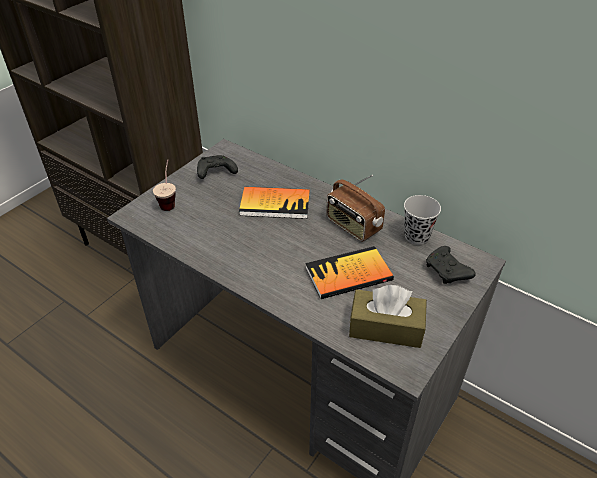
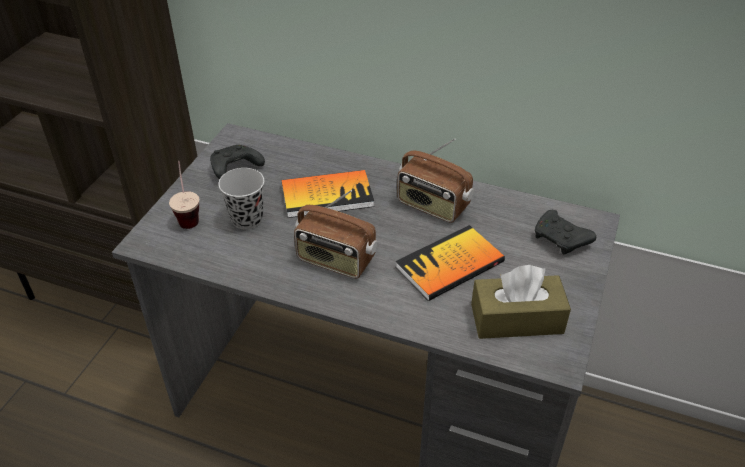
camera: 15 degrees left, 0 degrees up
(262, 254) = (335, 260): none -> radio
(416, 236) = (511, 204): black cup -> black cup (247, 219)

